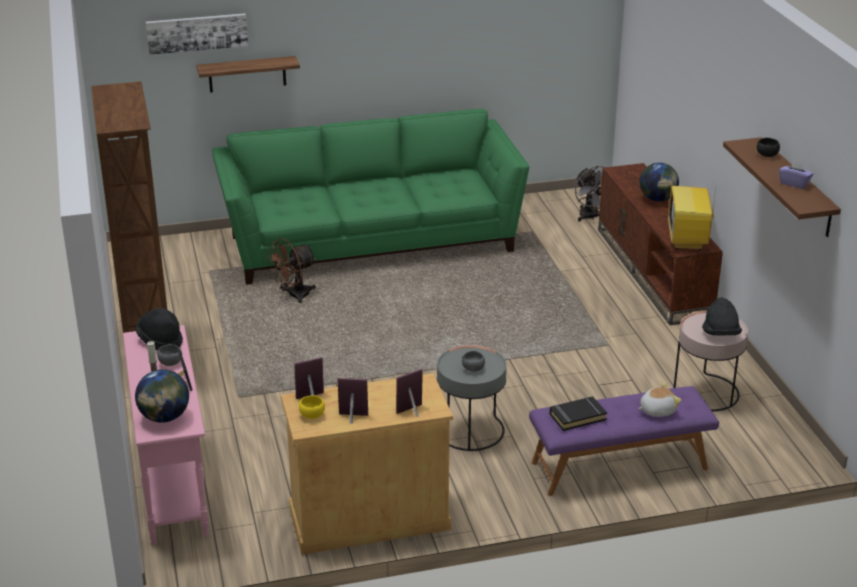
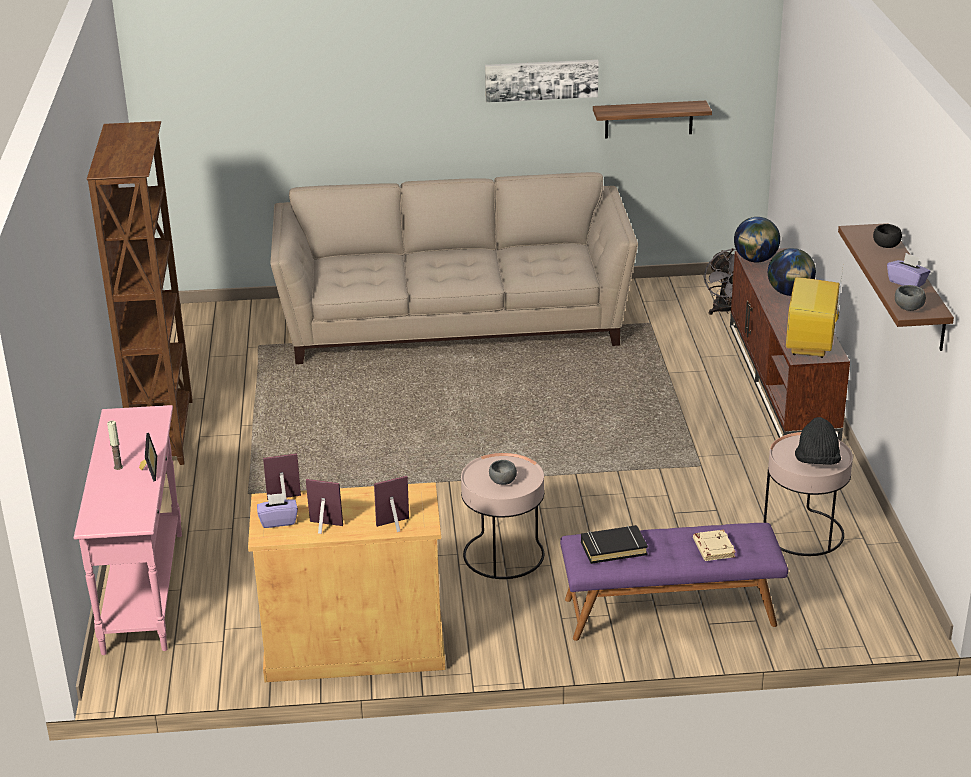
camera: 10 degrees right, 0 degrees up
(160, 340) = (140, 421): black hat -> none
(164, 417) = (114, 509): globe -> globe (755, 260)
(170, 363) = (142, 448): grey bowl -> grey bowl (908, 308)
(197, 33) = (258, 68): picture -> picture (541, 80)
(247, 74) = (317, 118): shelf -> shelf (649, 119)
(294, 296) = (346, 381): brown fan -> none
(312, 416) = (278, 521): yellow bowl -> purple tissue box
(371, 240) = (454, 322): green sofa -> beige sofa
(470, 431) = (503, 555): grey side table -> pink side table
(657, 410) = (713, 548): plush toy -> beige book

